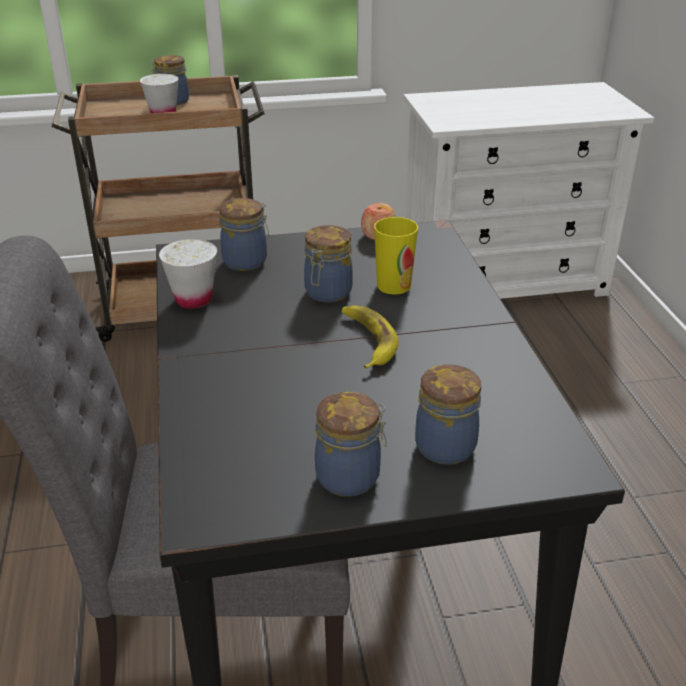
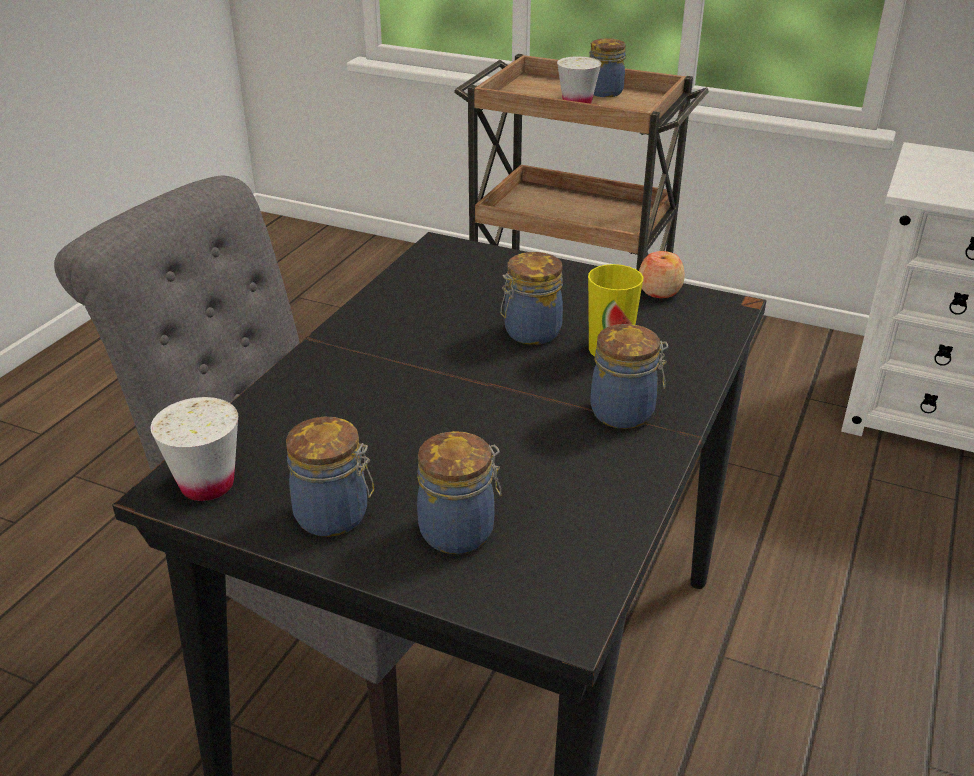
camera: 35 degrees right, 0 degrees up
(193, 300) = (397, 295): white cup -> white cup (207, 485)
(247, 261) = (490, 274): jar -> jar (625, 412)
(367, 340) = (512, 395): banana -> none

